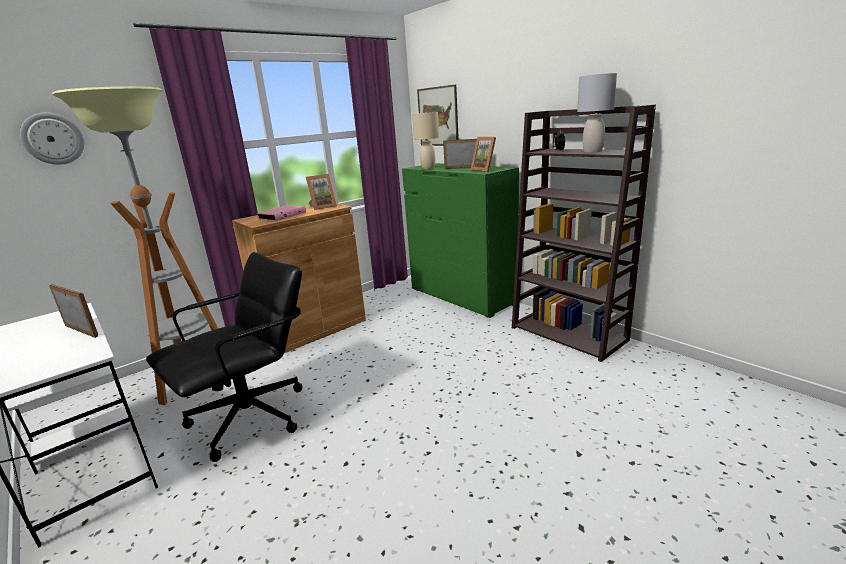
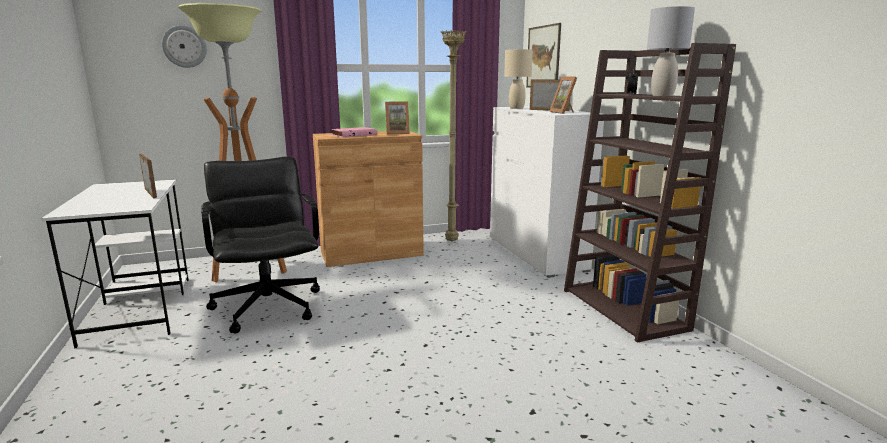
camera: 20 degrees right, 5 degrees down
(251, 417) = (269, 306): black office chair -> black office chair turned 90 degrees counterclockwise
(381, 299) = (452, 241): none -> beige floor lamp
(462, 296) = (535, 254): green dresser -> white dresser

